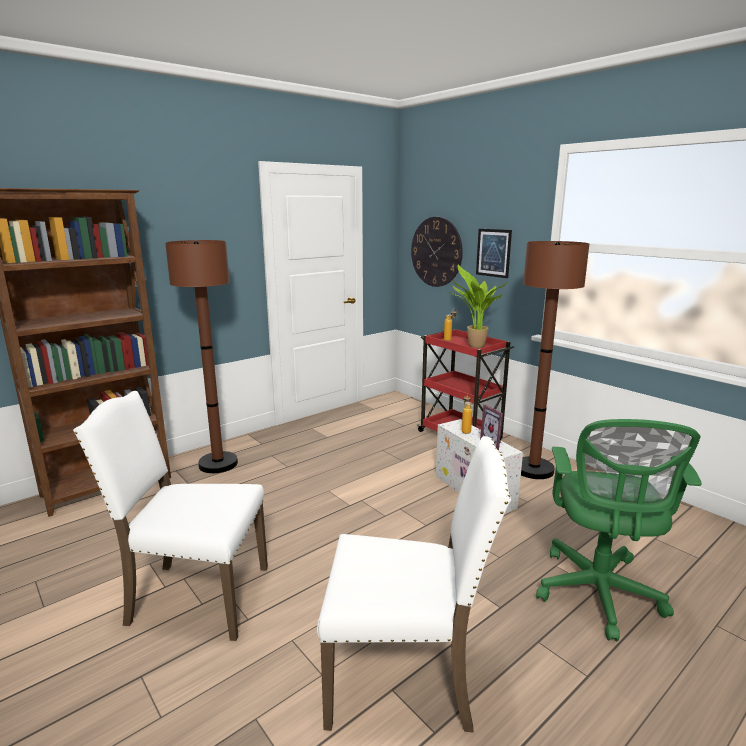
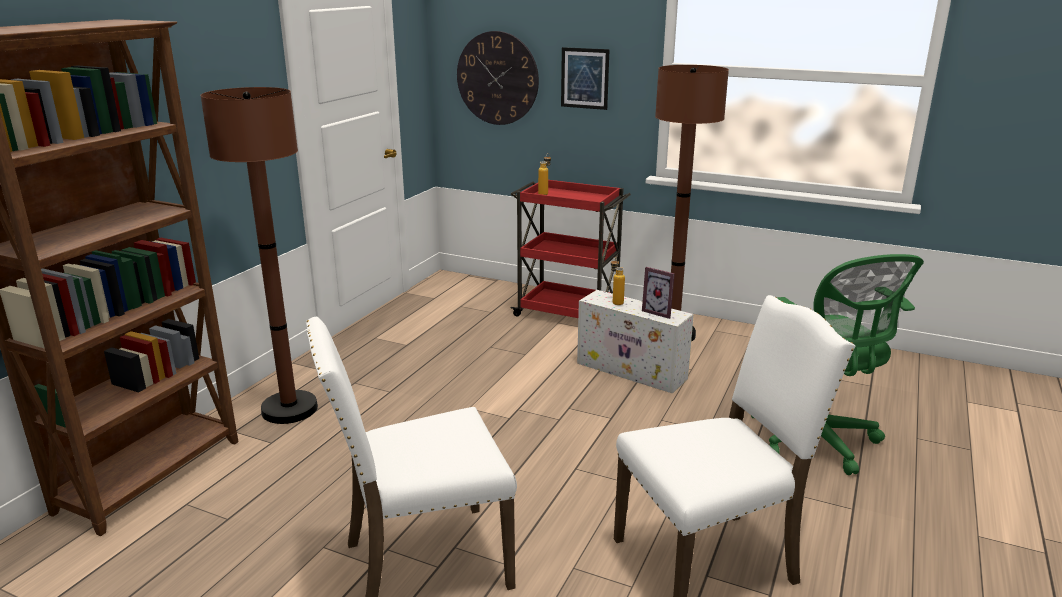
camera: 25 degrees left, 5 degrees up
(474, 347) = (583, 199): potted plant -> none

